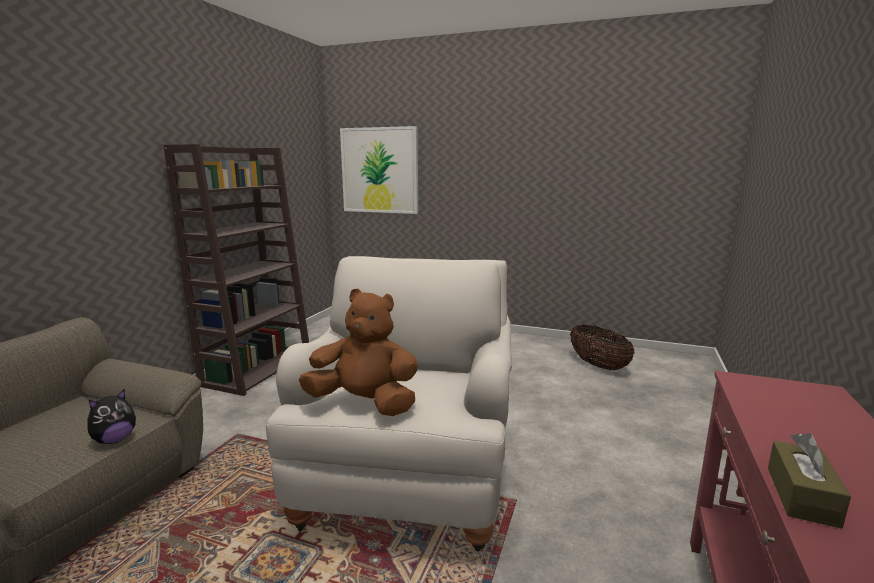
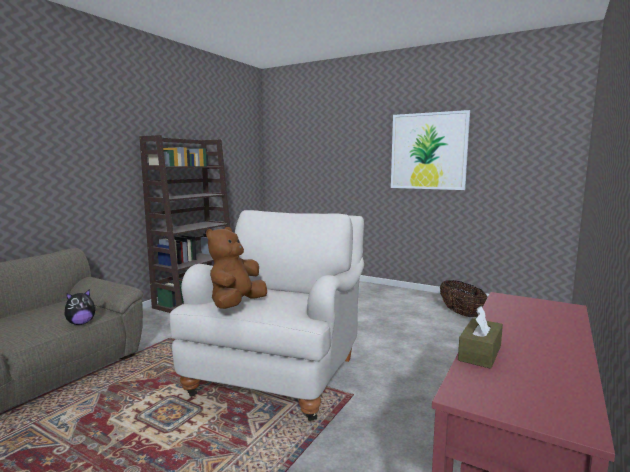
camera: 10 degrees right, 5 degrees down
(365, 403) = (236, 305): brown plush toy -> brown plush toy turned 90 degrees counterclockwise
(379, 170) = (300, 158): picture -> picture (428, 151)

